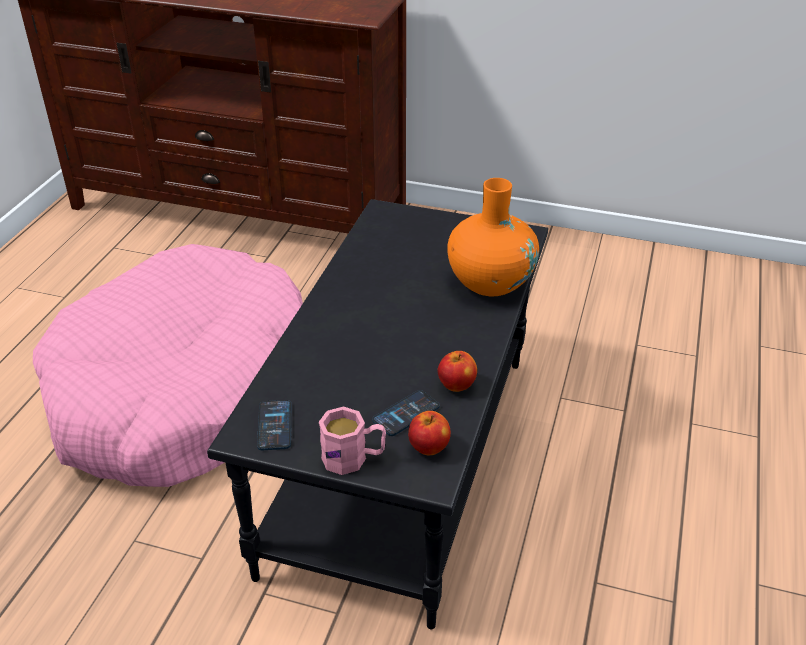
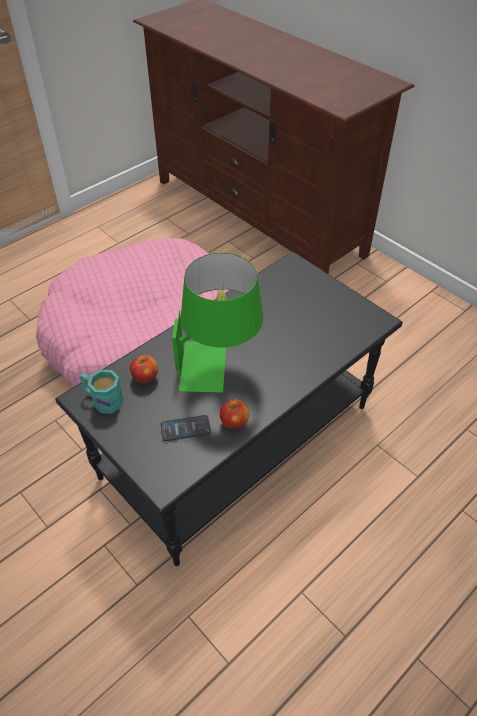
camera: 30 degrees right, 10 degrees up
(274, 426) = (103, 399): phone -> turquoise mug
(353, 458) = (129, 445): pink mug -> none
(387, 338) = (218, 366): none -> green table lamp
(429, 447) = (180, 460): apple -> apple (145, 377)
(490, 282) = (322, 350): orange vase -> none

